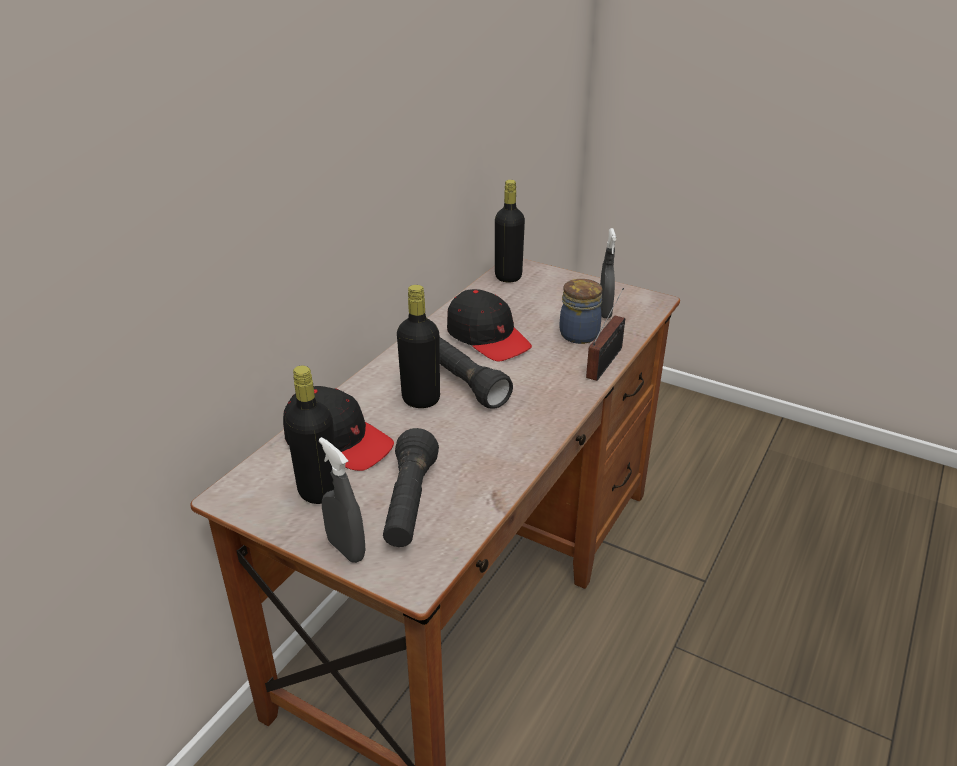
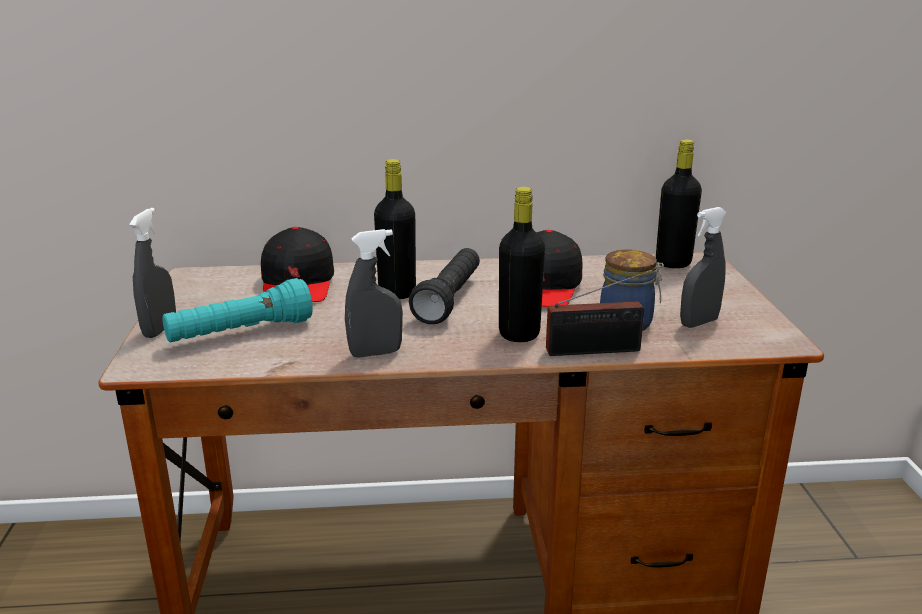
camera: 55 degrees right, 10 degrees down
(319, 491) = (224, 298): black bottle -> black bottle (519, 334)
(409, 503) = (240, 333): black flashlight -> turquoise flashlight
(520, 448) = (375, 353): none -> grey spray bottle

